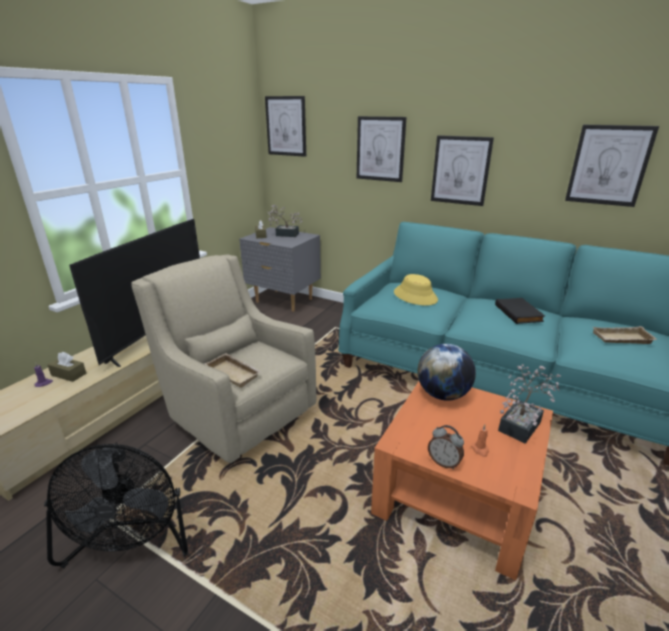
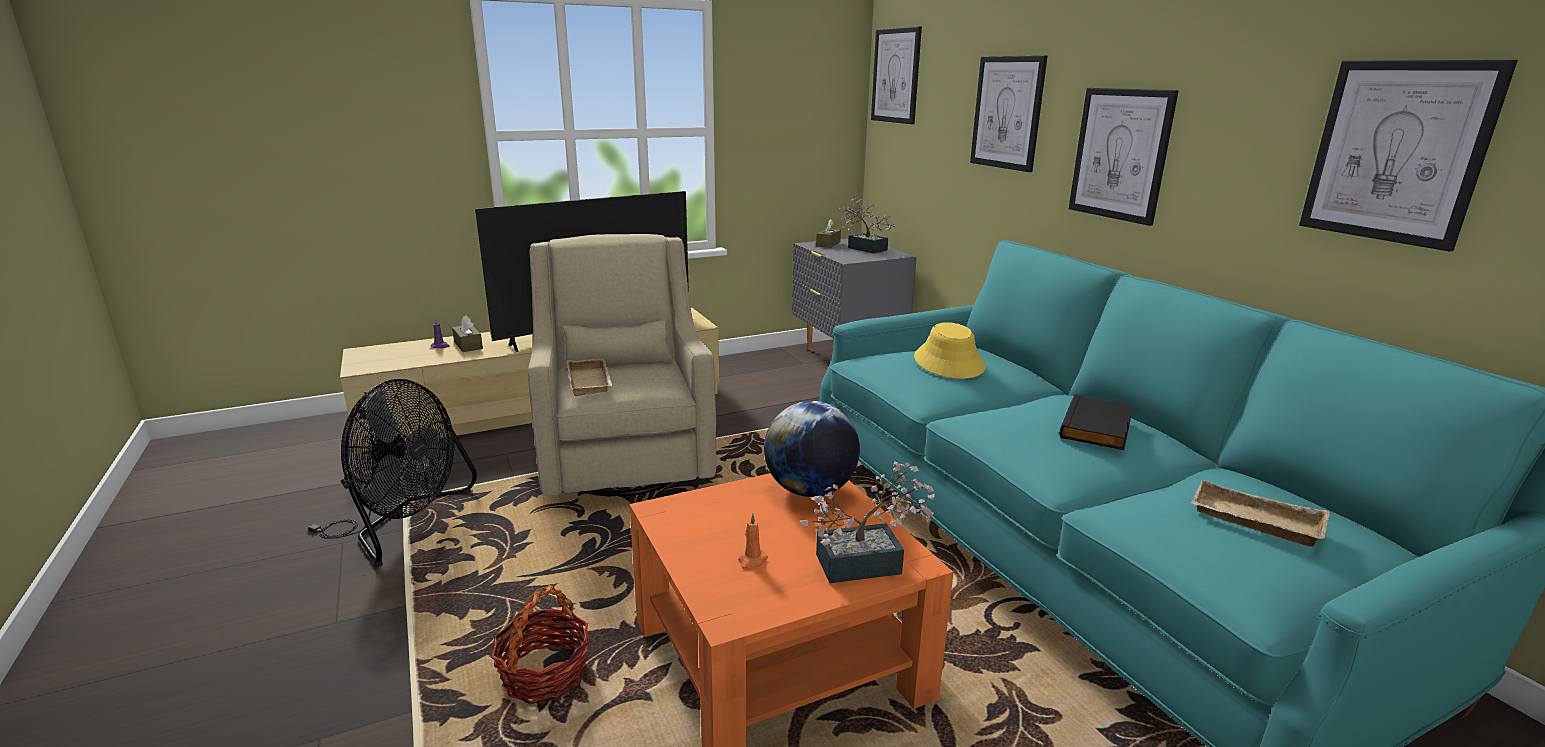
camera: 35 degrees right, 5 degrees down
(129, 538) = (399, 525): black fan -> black fan turned 105 degrees counterclockwise
(364, 579) = (545, 675): none -> basket
(444, 462) = (682, 551): alarm clock -> none

